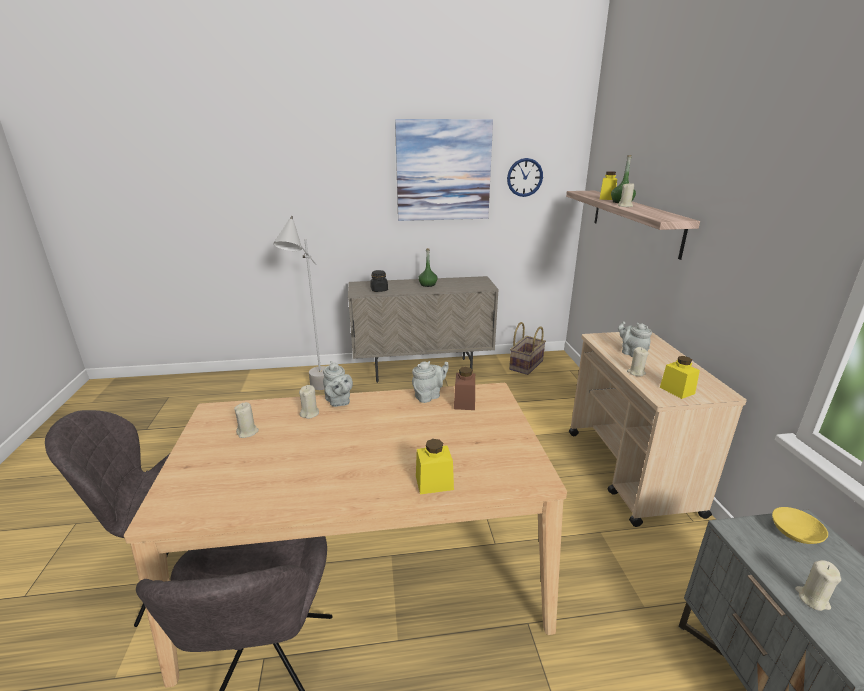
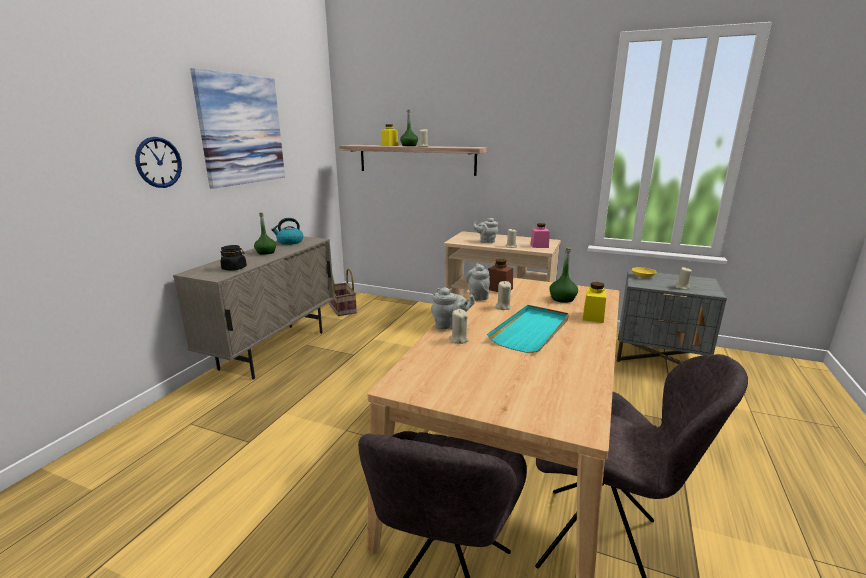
camera: 60 degrees left, 5 degrees down
(248, 432) = (465, 371): beige candle -> beige candle (503, 307)
(315, 394) = (210, 424): grey floor lamp -> none
(357, 447) = (531, 331): none -> turquoise tray
(465, 281) = (289, 242): none -> kettle
(476, 449) = (562, 299): none -> green bottle
(524, 177) = (300, 136): wall clock -> wall clock (158, 162)
(677, 390) = (539, 246): yellow jar -> pink jar

